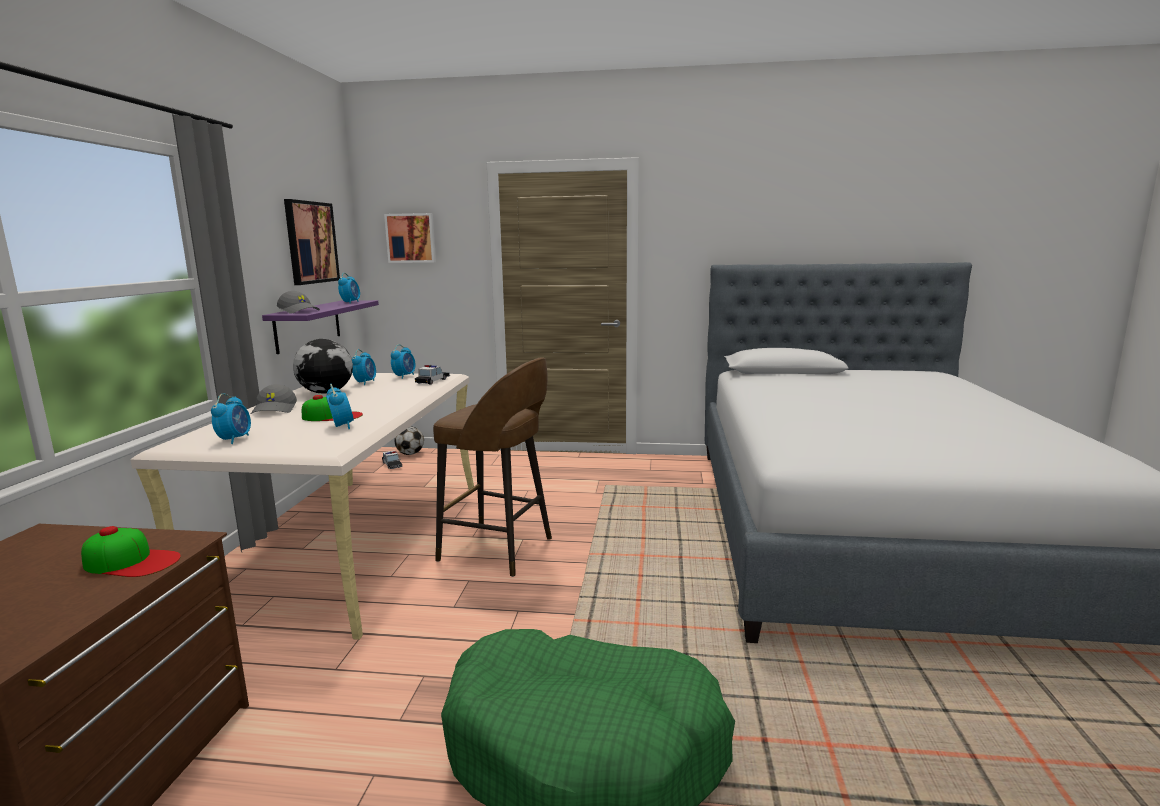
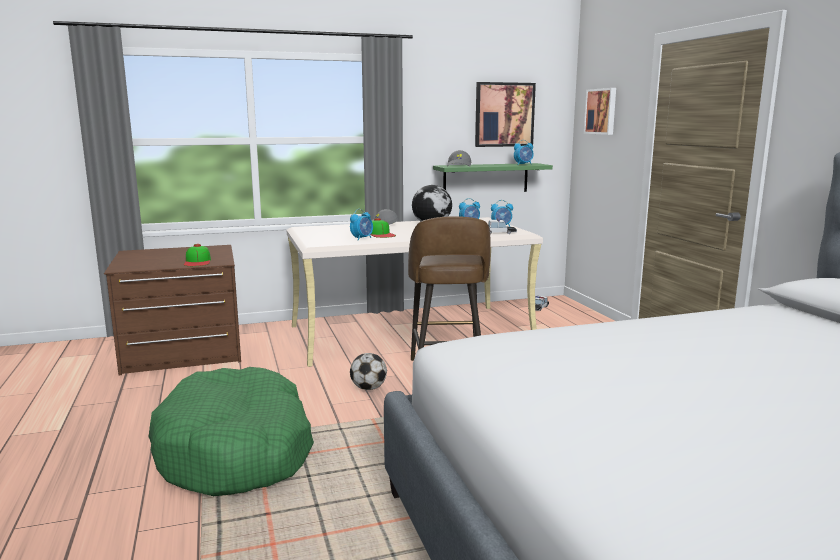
camera: 65 degrees right, 0 degrees up
(235, 439) = (320, 231): alarm clock -> none
(308, 325) = (485, 178): purple shelf -> green shelf
(410, 454) = (567, 306): football -> football (368, 388)

